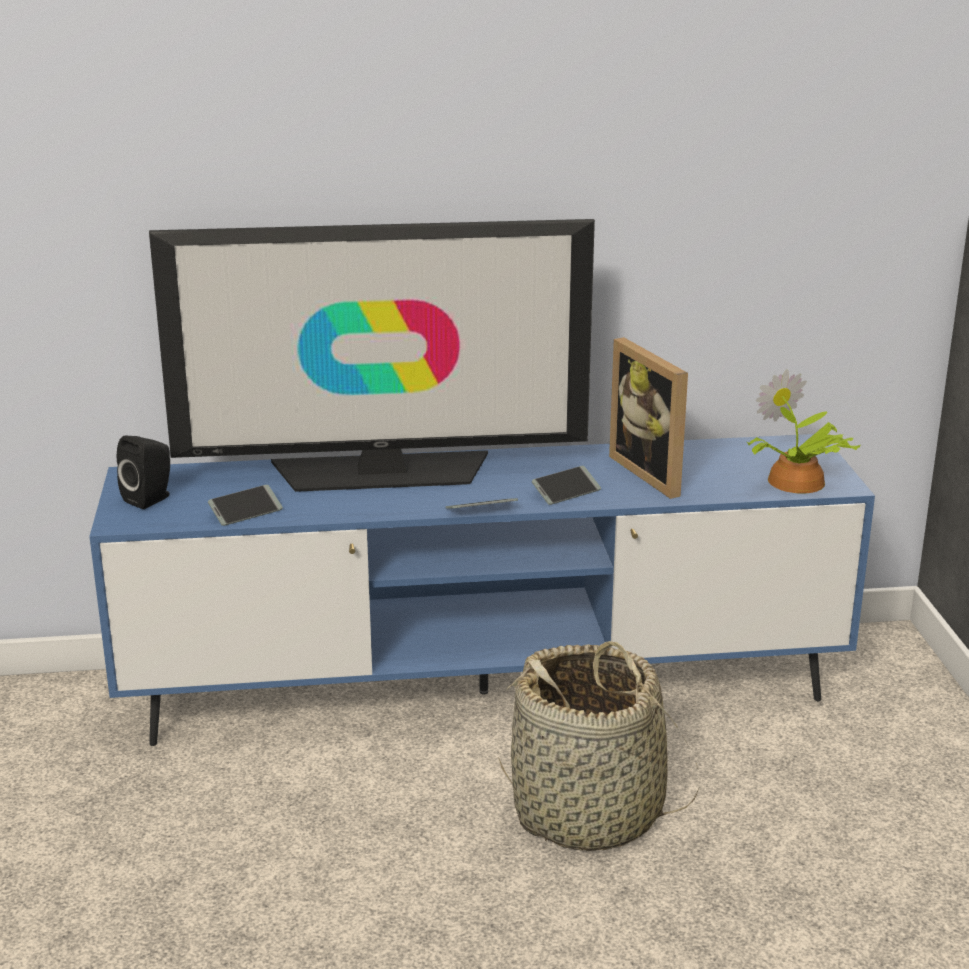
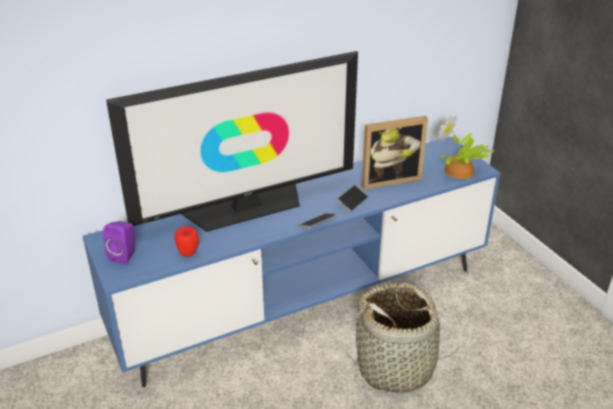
camera: 20 degrees left, 10 degrees up
(151, 499) = (125, 255): black speaker -> purple speaker
(246, 512) = (188, 253): phone -> apple
(655, 473) = (388, 179): picture frame -> picture frame turned 60 degrees counterclockwise

